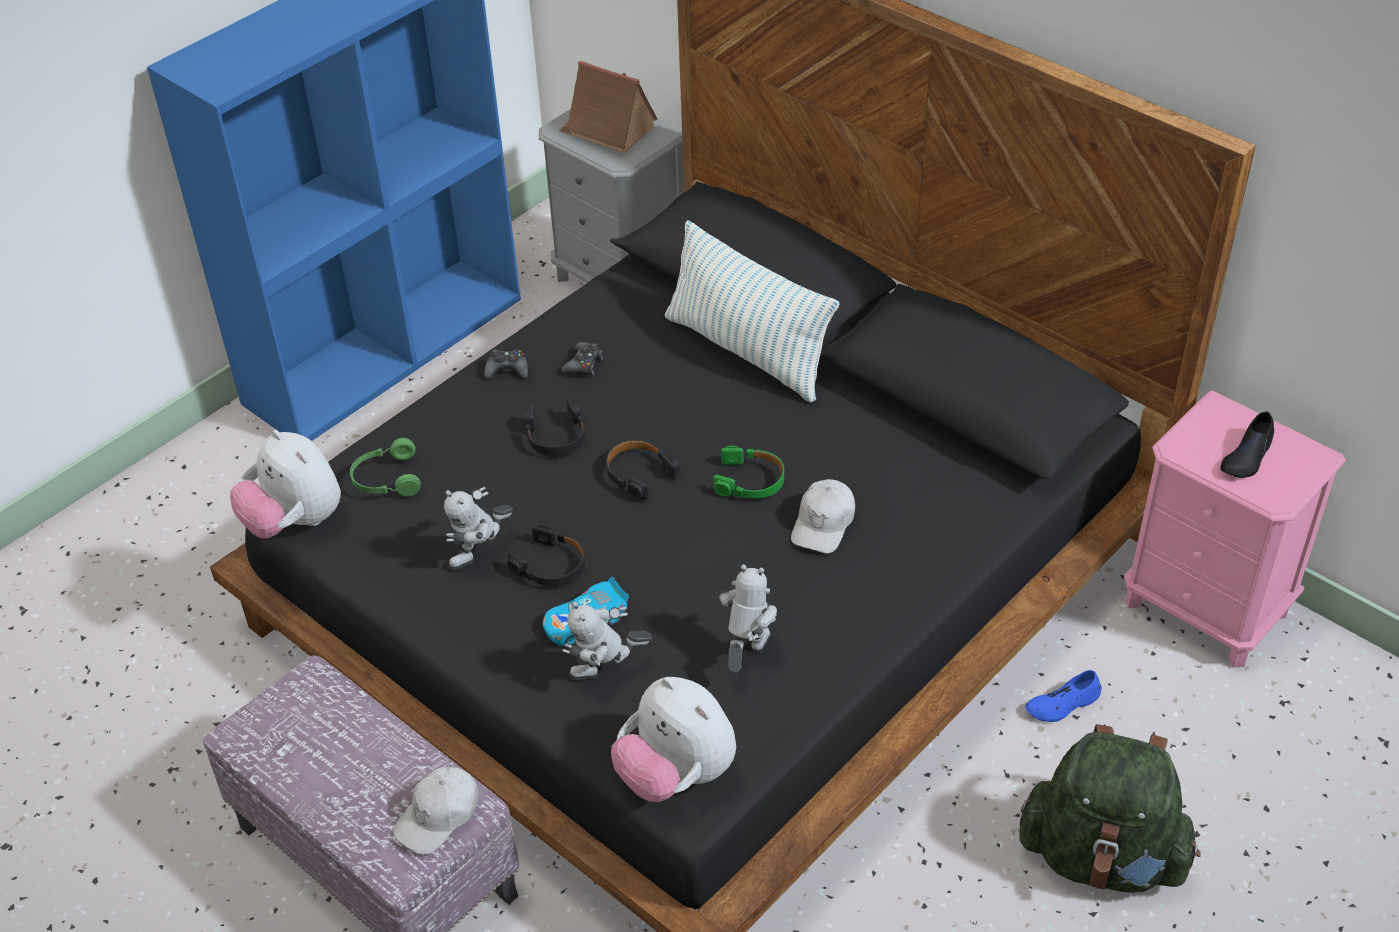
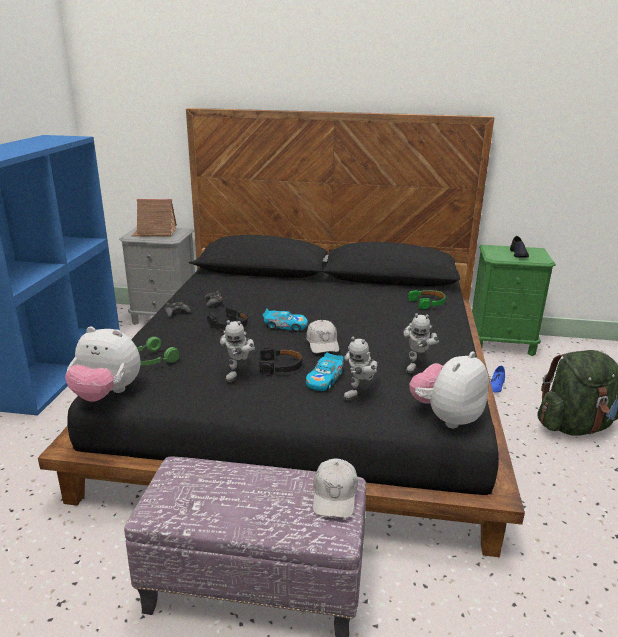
camera: 35 degrees left, 20 degrees down
(639, 473) = (285, 326): black headphones -> toy car
(676, 775) = (446, 417): plush toy -> plush toy turned 120 degrees clockwise
(746, 656) = (416, 366): toy robot -> toy robot turned 150 degrees counterclockwise
(747, 351) = (285, 284): pillow -> none
(750, 481) = (339, 315): green headphones -> green headphones (427, 303)
(823, 524) = (388, 319): white cap -> white cap (322, 343)
(1206, 608) = (502, 344): pink nightstand -> green nightstand

